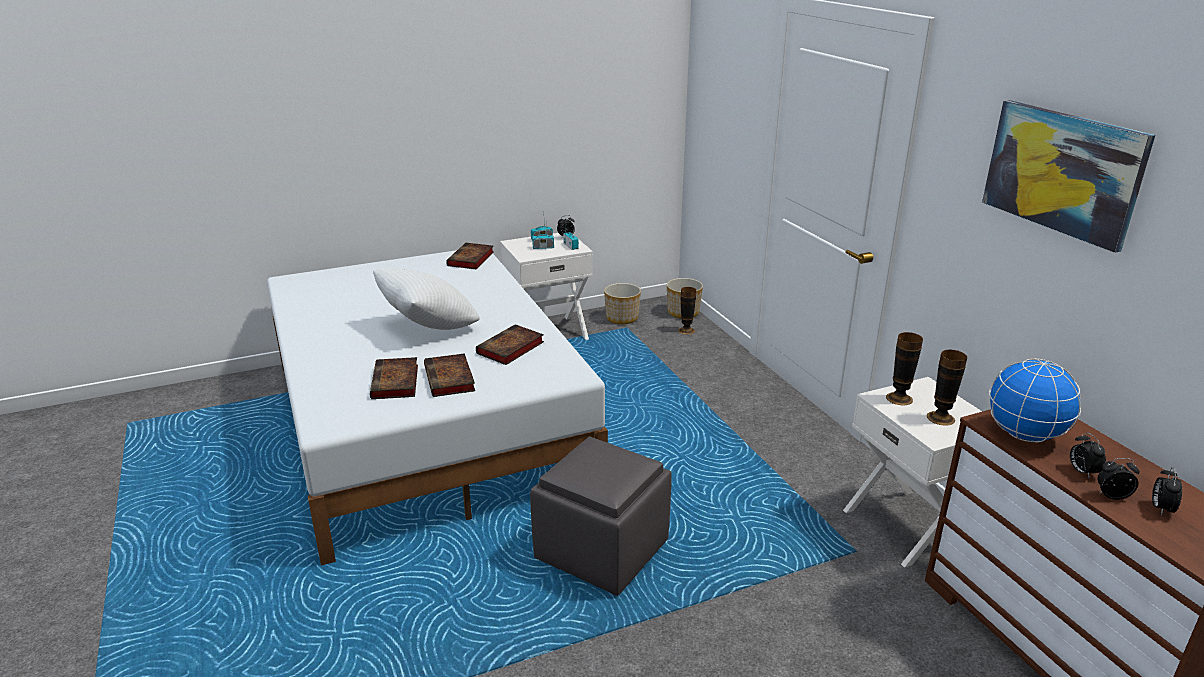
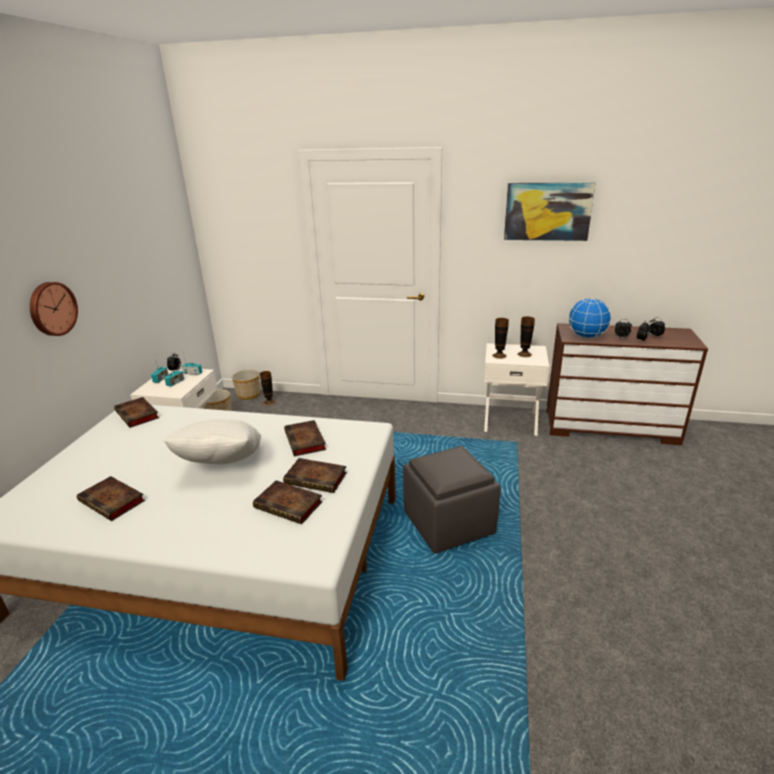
camera: 55 degrees left, 0 degrees up
(340, 309) = (113, 501): none -> book
(429, 125) = (51, 309): none -> wall clock

